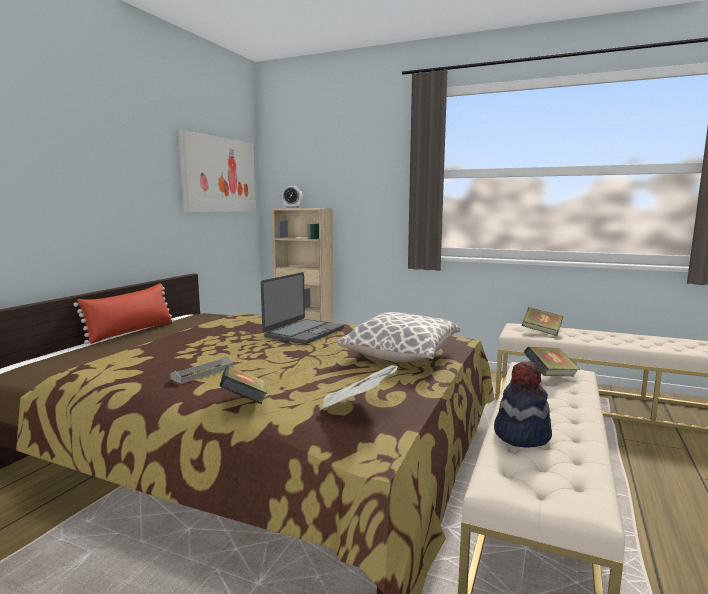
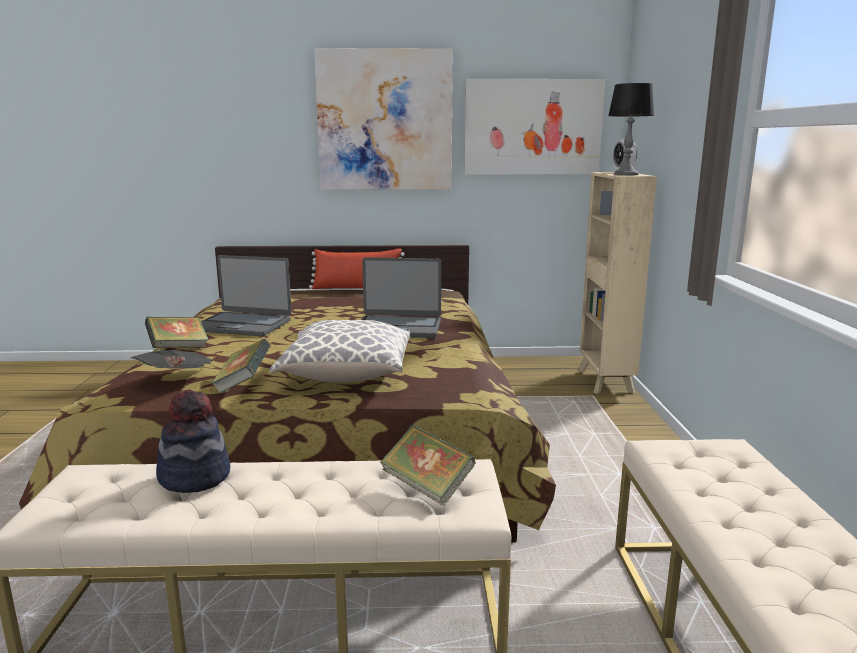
camera: 65 degrees right, 5 degrees up
(122, 160) = (385, 121): none -> picture
(203, 373) = (243, 325): grey tray -> laptop
(312, 208) = (626, 174): none -> table lamp
(541, 332) = (713, 471): book -> book (243, 384)

